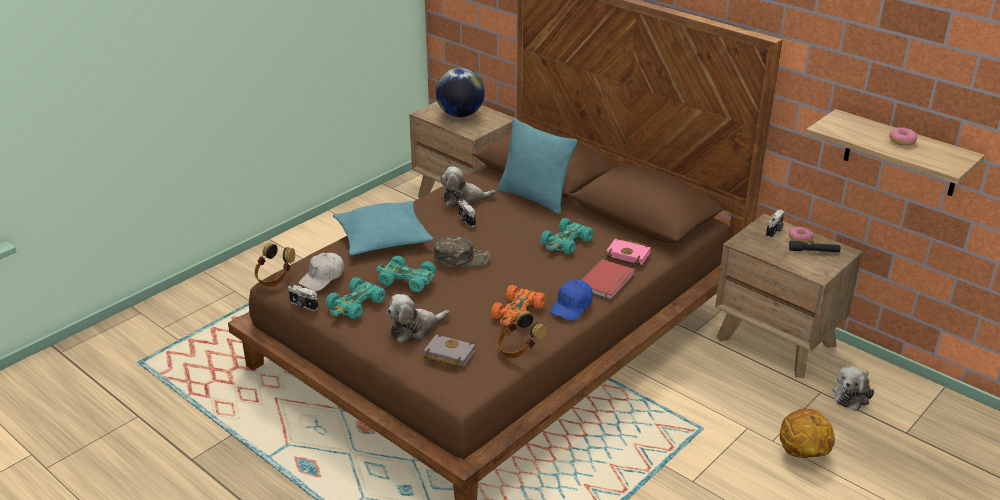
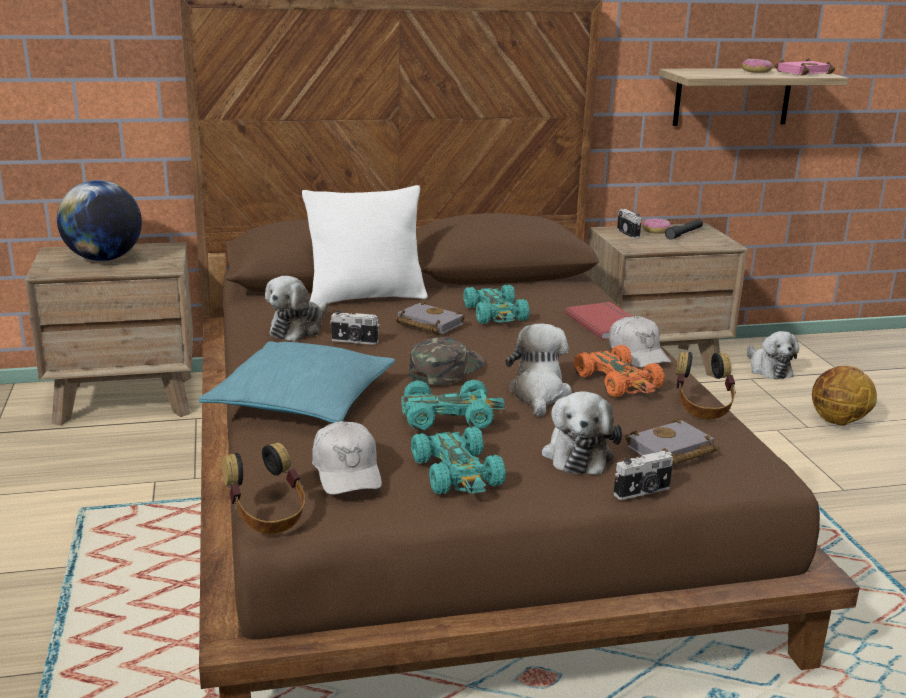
camera: 55 degrees left, 10 degrees down
(303, 305) = (396, 516): camera -> camera (643, 492)
(406, 280) = (449, 416): turquoise toy car -> turquoise toy car turned 150 degrees counterclockwise
(473, 295) = (538, 394): none -> plush toy
(519, 229) = (427, 324): none -> grey book
(534, 198) = (366, 297): turquoise pillow -> white pillow
(572, 306) = (638, 353): blue cap -> white cap
(629, 254) = (568, 297): pink book -> pink book (803, 72)

